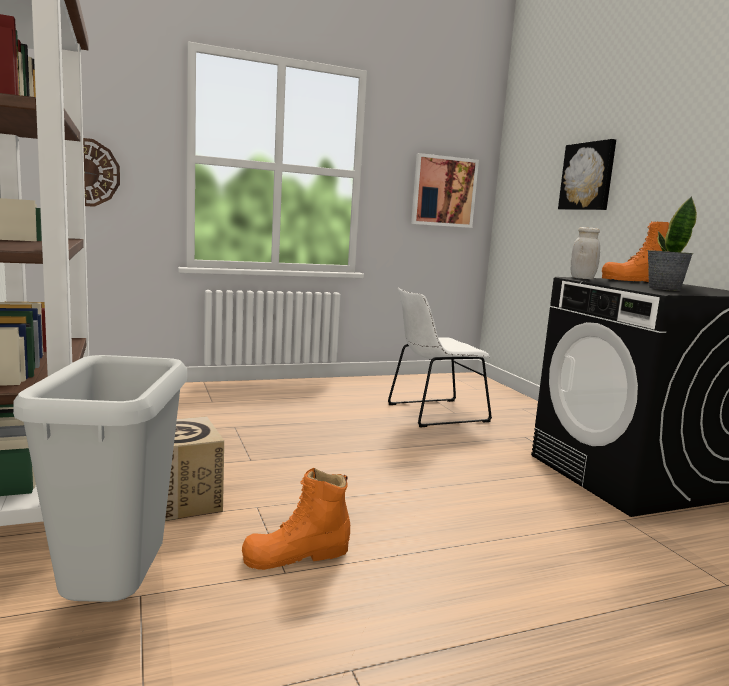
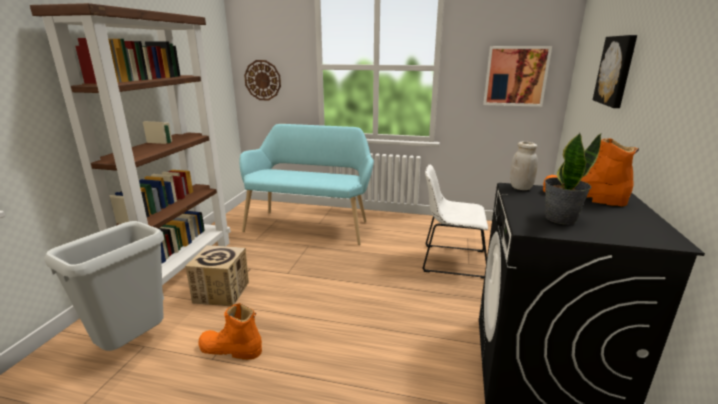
camera: 35 degrees right, 10 degrees up
(201, 405) = (310, 225): none -> turquoise bench

